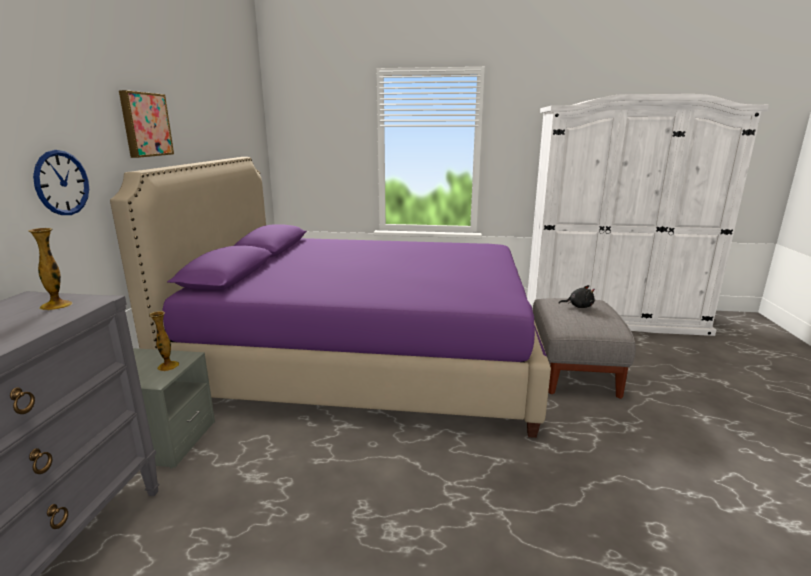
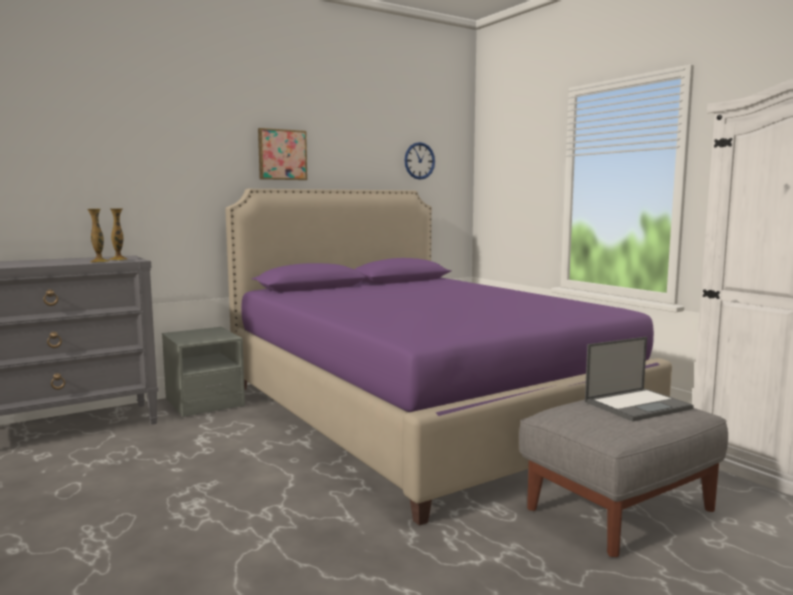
camera: 50 degrees right, 10 degrees down
(62, 183) = (187, 191): wall clock -> wall clock (419, 161)
(168, 366) = (210, 338): vase -> vase (99, 261)
(578, 306) = (638, 405): black plush toy -> laptop

